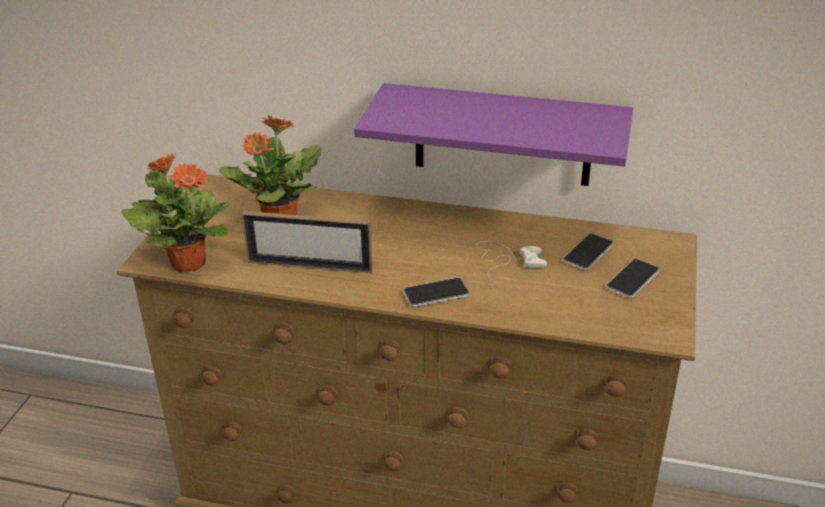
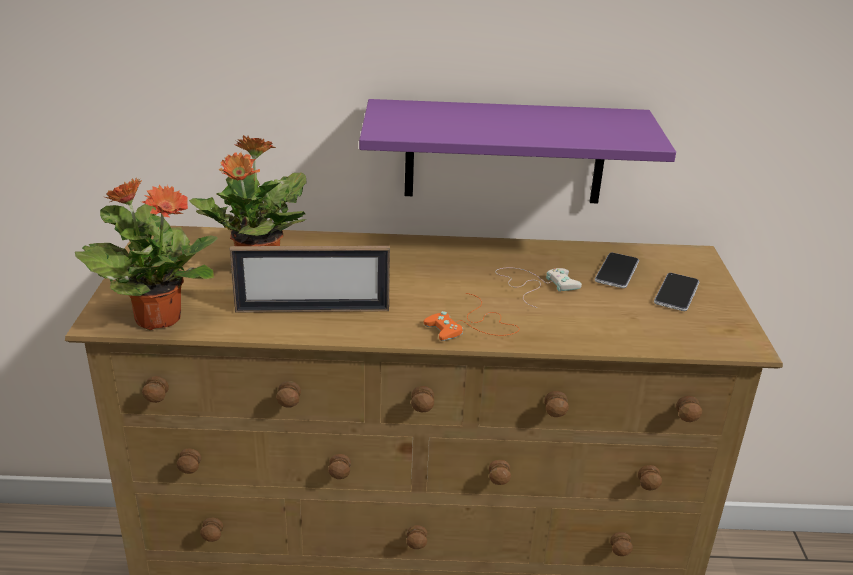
camera: 15 degrees left, 5 degrees down
(436, 293) = (473, 326): phone -> orange game controller

